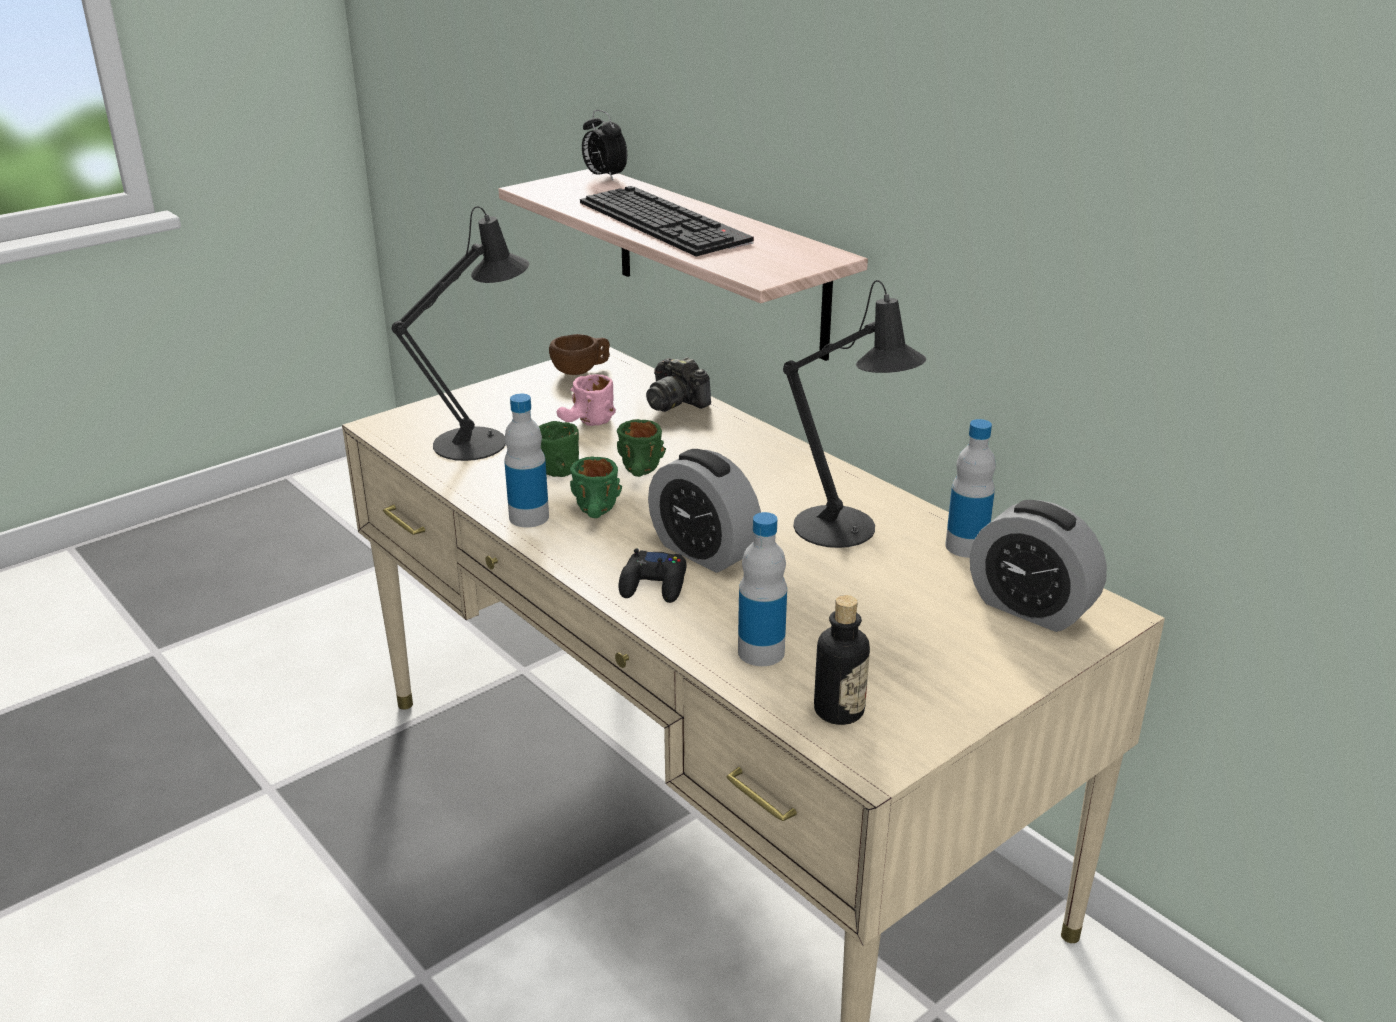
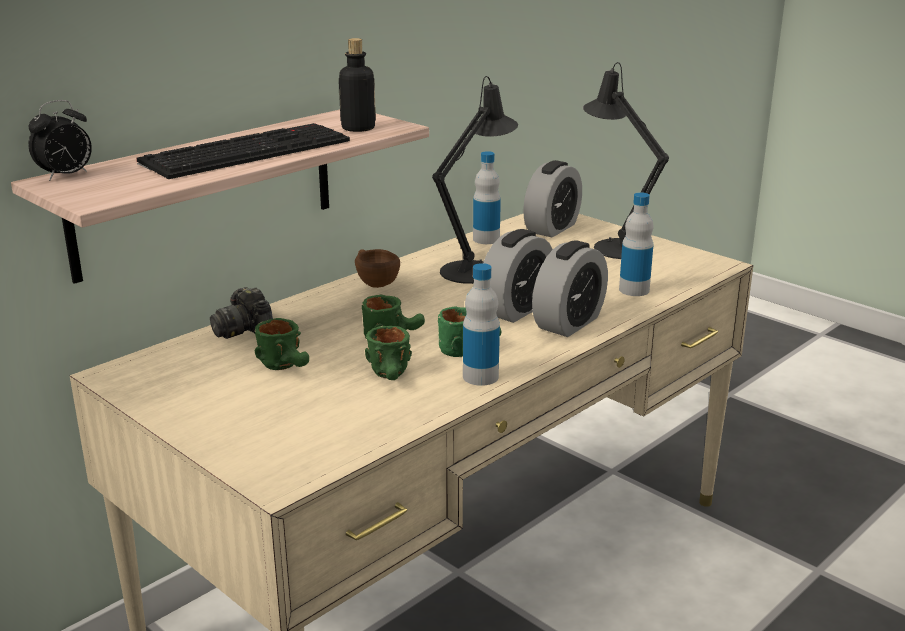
camera: 95 degrees left, 5 degrees down
(480, 441) = (325, 417): black table lamp -> black table lamp (615, 246)
(581, 371) = (150, 380): brown cup -> brown cup (374, 282)
(587, 424) = (288, 367): pink mug -> green mug
(654, 584) = (569, 323): black game controller -> alarm clock
(676, 402) = (244, 330): camera -> camera turned 105 degrees clockwise
(839, 710) = (680, 271): bottle -> bottle (358, 128)

